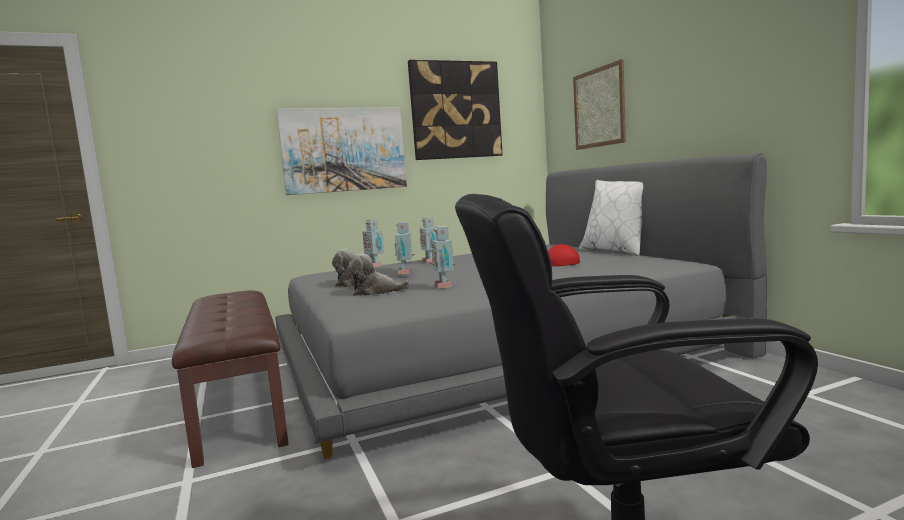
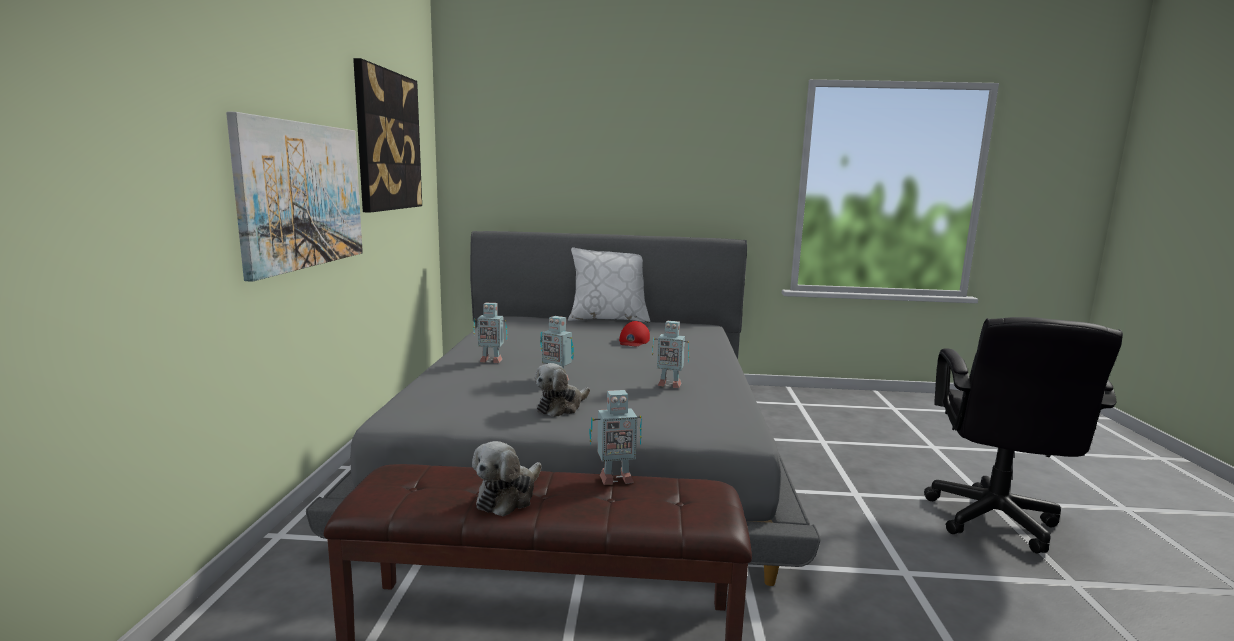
camera: 65 degrees left, 5 degrees up
(375, 266) = (468, 380): toy robot -> toy robot (614, 478)
(375, 292) = (633, 408): plush toy -> plush toy (508, 496)
(599, 106) = (544, 166): picture -> none

